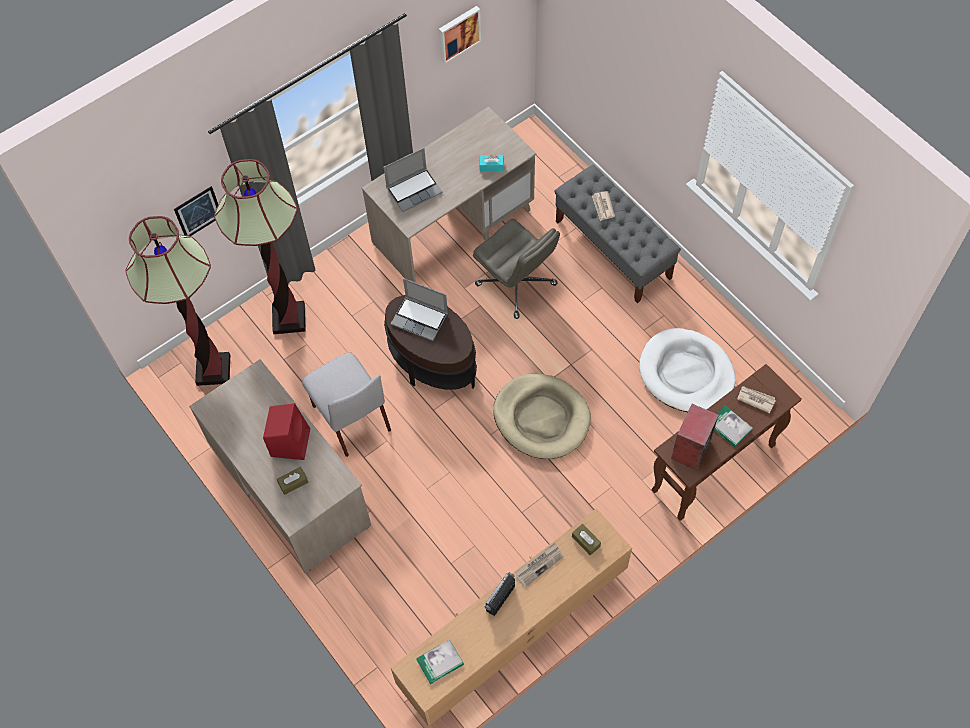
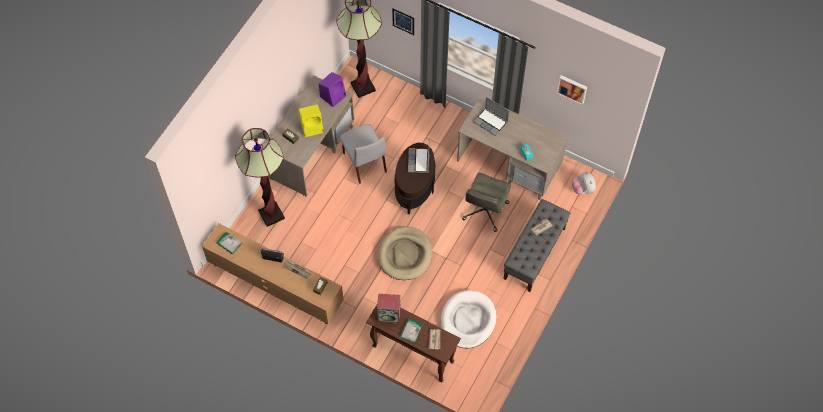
camera: 65 degrees right, 0 degrees up
(247, 389) = (333, 95): none -> purple speaker
(289, 318) = (410, 108): floor lamp -> floor lamp (271, 215)
(290, 441) = (312, 127): red speaker -> yellow speaker
(350, 417) = (364, 162): grey chair -> grey chair turned 60 degrees counterclockwise
(537, 153) = (583, 189): none -> plush toy

